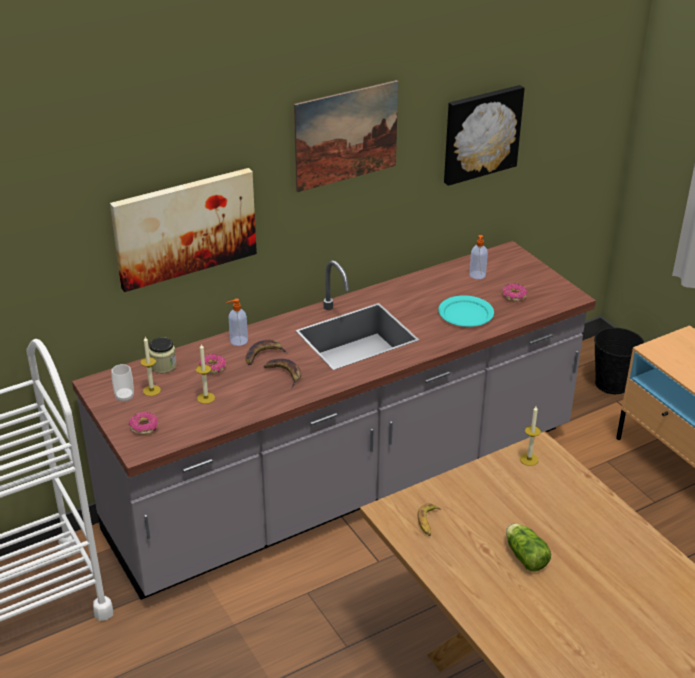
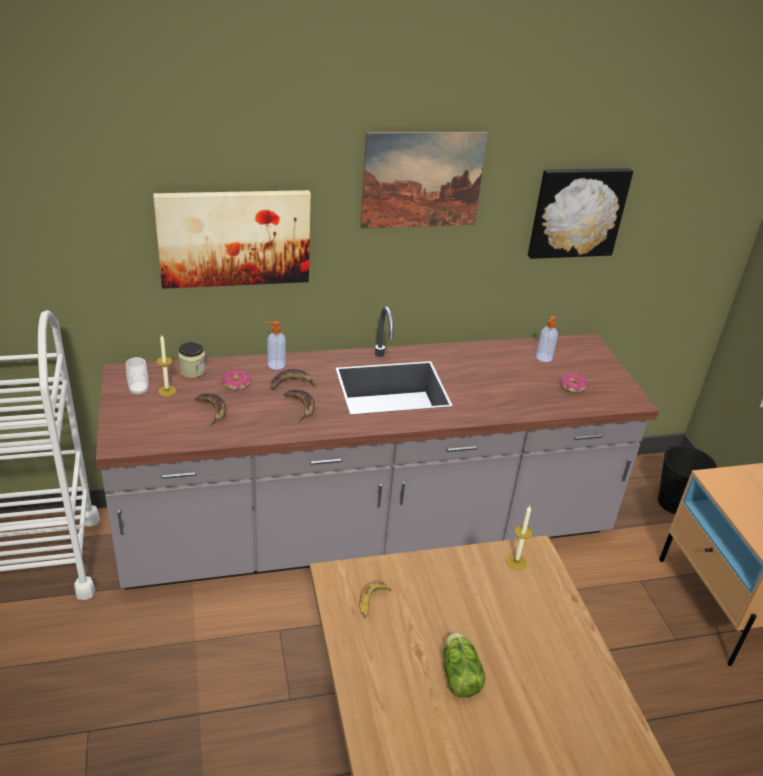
camera: 15 degrees right, 0 degrees up
(144, 427) = (137, 423): donut -> none
(206, 398) = (212, 410): candle -> banana
(466, 313) = (513, 392): turquoise plate -> none

